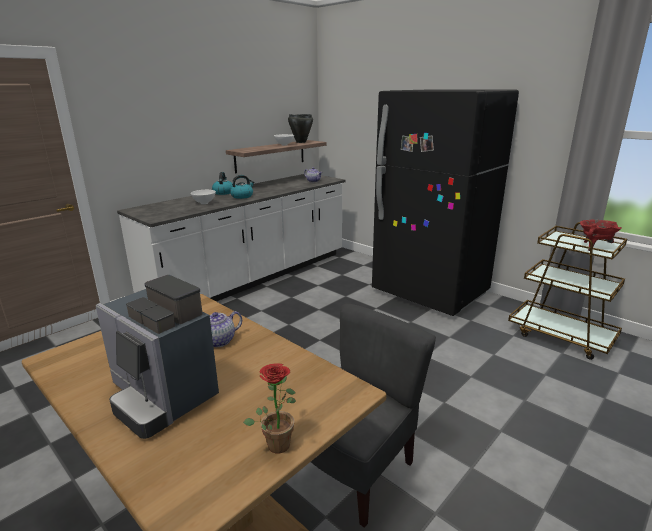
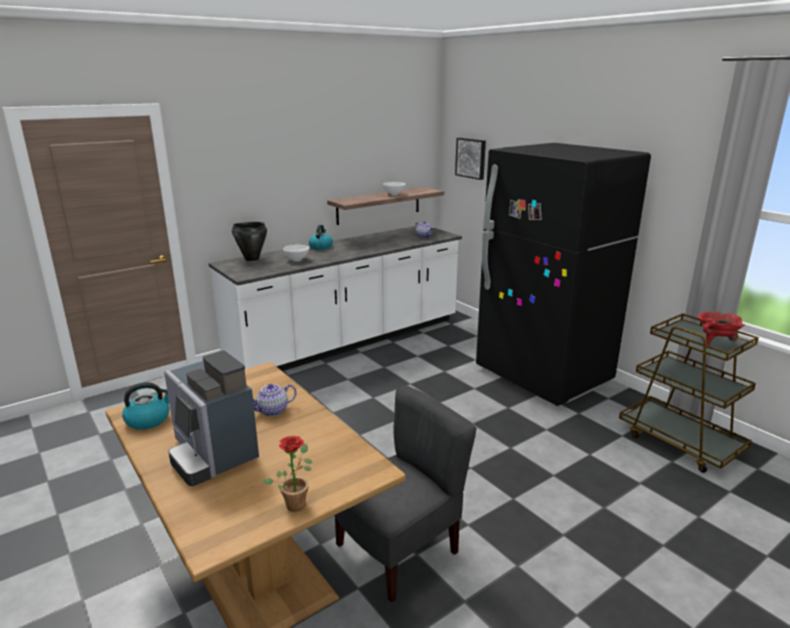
camera: 10 degrees right, 0 degrees up
(242, 196) = (339, 253): kettle -> kettle (149, 419)
(300, 142) = (414, 190): black cooking pot -> black cooking pot (251, 259)
(348, 111) = (471, 158): none -> picture

